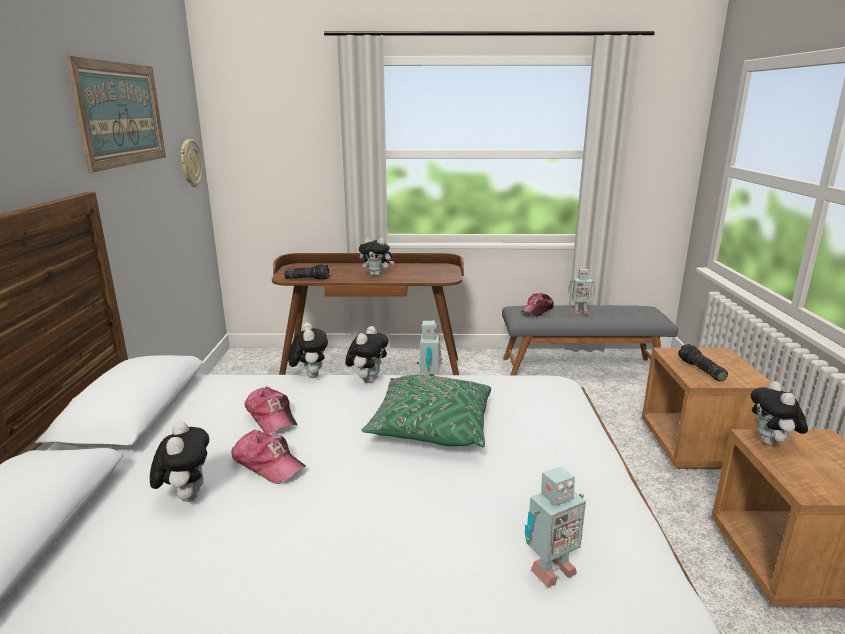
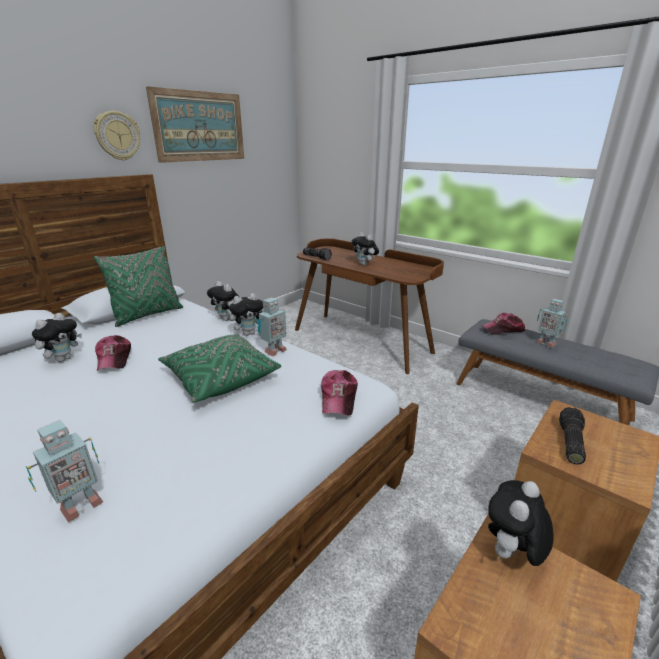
camera: 40 degrees right, 5 degrees up
(188, 406) = (148, 315): none -> green pillow
(190, 163) = (276, 165): wall clock -> wall clock (117, 136)
(272, 417) = (165, 335): cap -> cap (339, 398)
(310, 375) = (228, 319): plush toy -> plush toy turned 105 degrees clockwise
(549, 570) = (79, 505): toy robot -> toy robot turned 60 degrees counterclockwise

